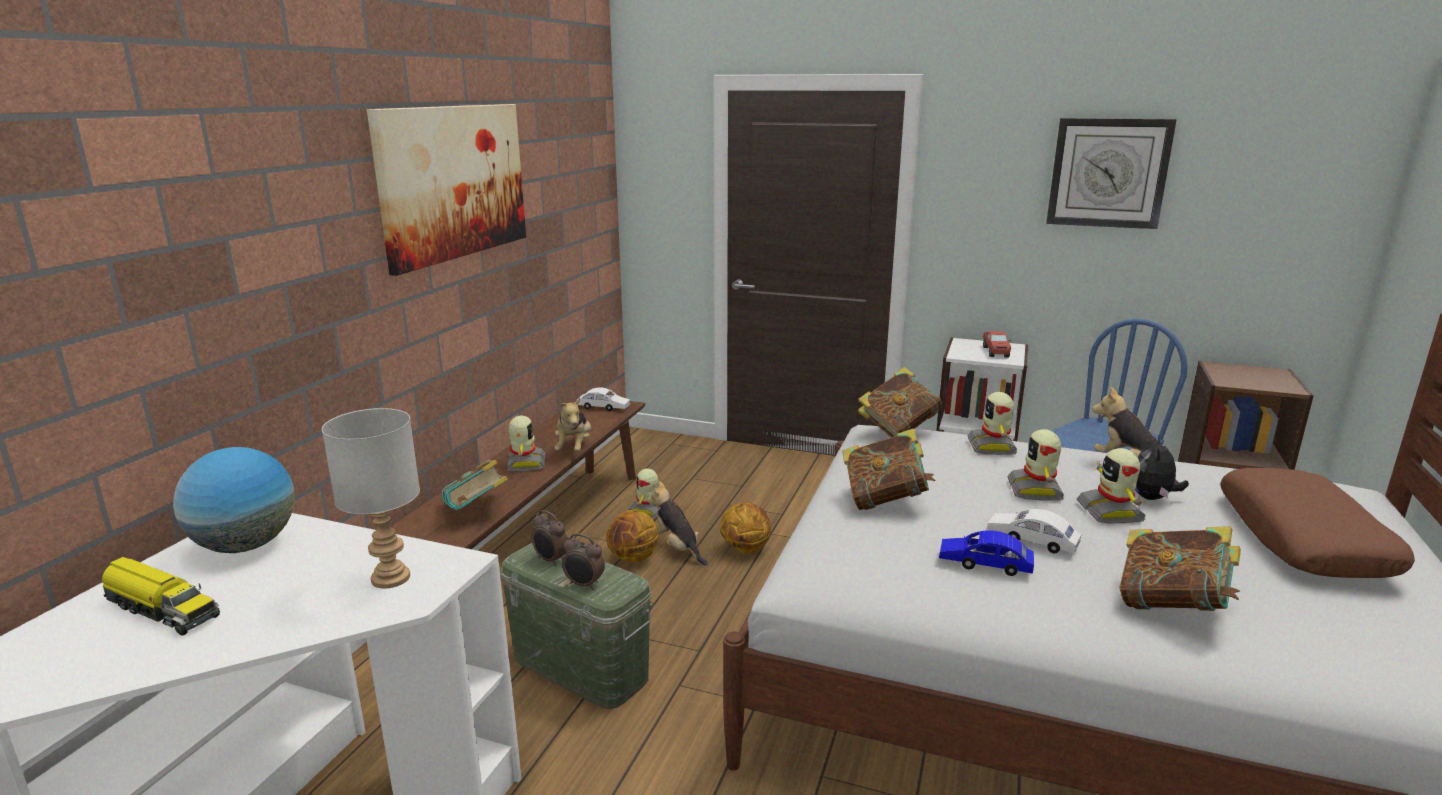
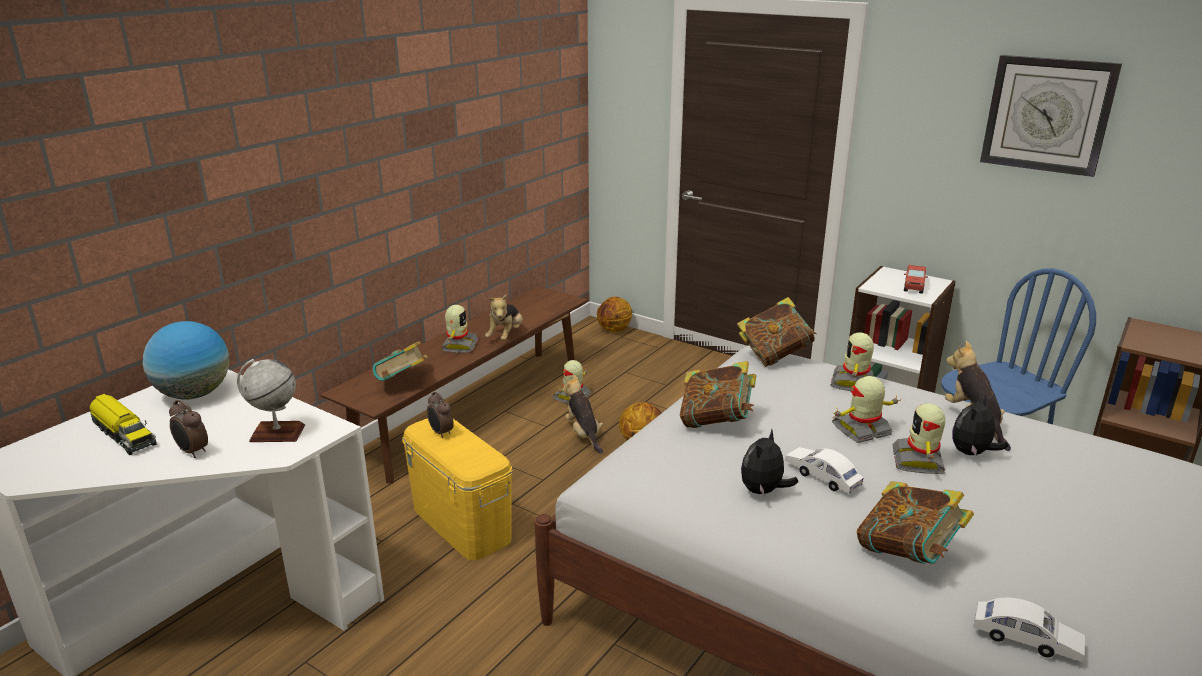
camera: 15 degrees right, 5 degrees up
(389, 578) = (277, 433): grey table lamp -> globe
(454, 182) = (406, 102): picture -> none
(581, 667) = (462, 523): green storage box -> yellow storage box
(584, 585) = (457, 457): alarm clock -> alarm clock (192, 452)
(603, 407) = (548, 300): white toy car -> white toy car (1026, 640)
(633, 558) = (542, 438): basketball -> basketball (614, 330)
(984, 564) = (763, 491): blue toy car -> plush toy
(1036, 490) = (862, 430): toy robot -> toy robot turned 45 degrees clockwise
(1304, 539) = (1095, 514): brown pillow -> none

